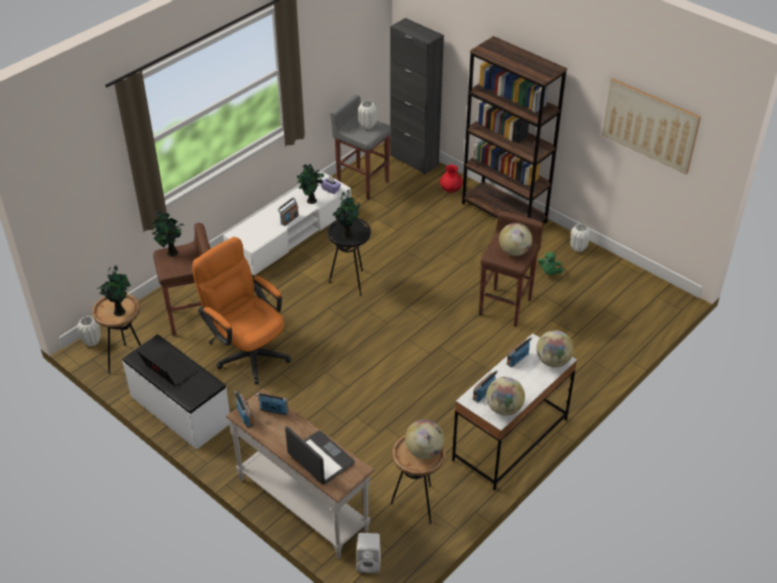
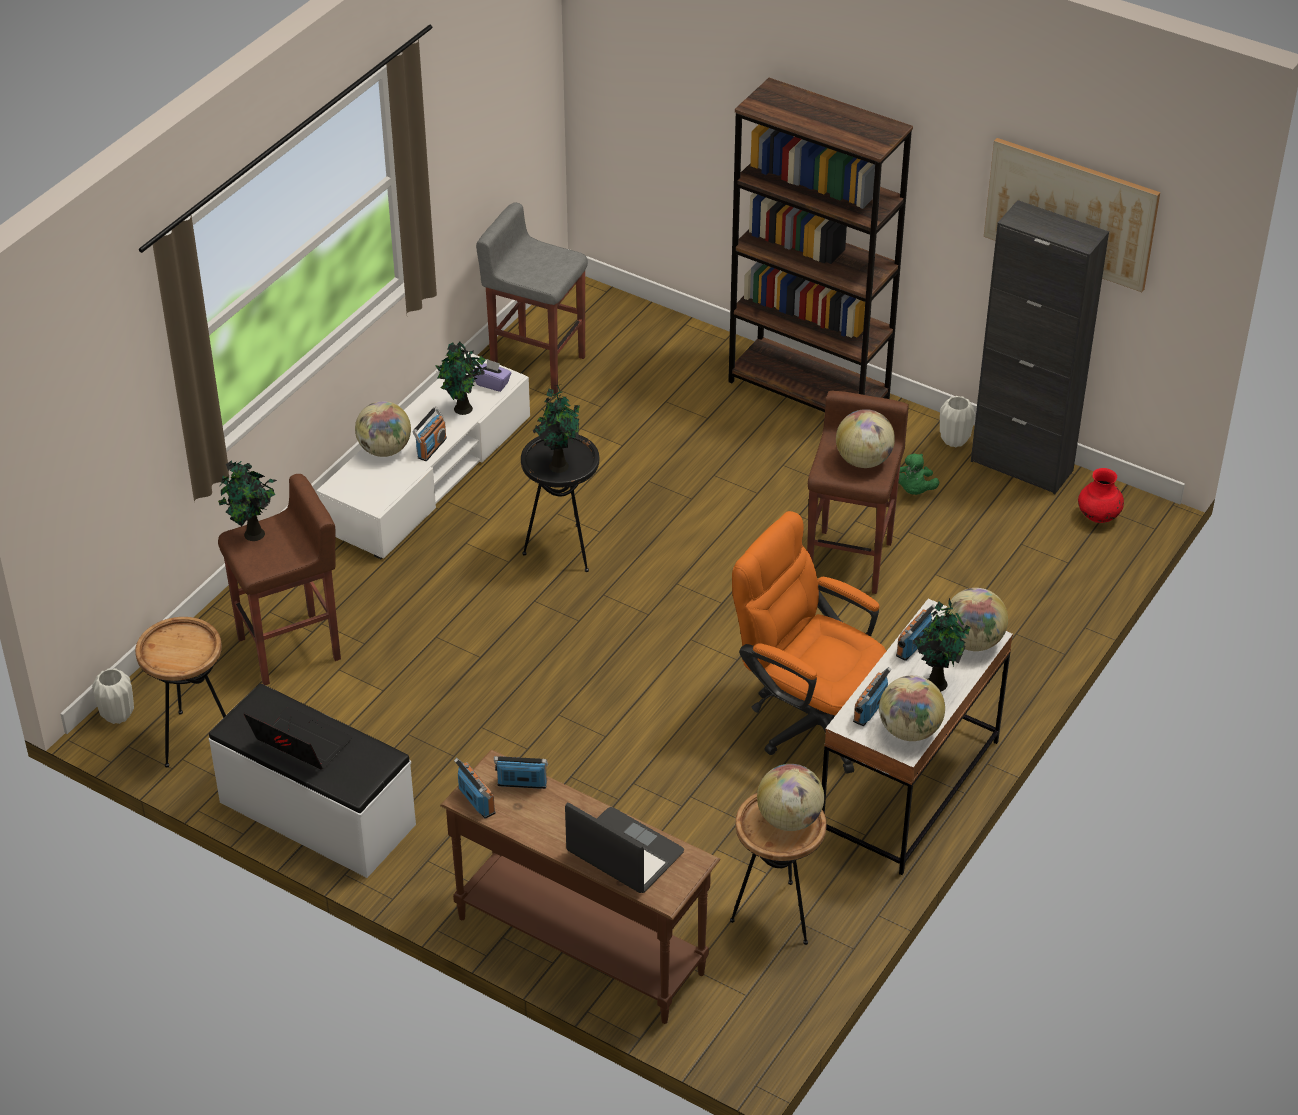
camera: 10 degrees left, 0 degrees up
(120, 311) = (187, 650): potted plant -> potted plant (936, 682)
(248, 352) = (410, 697): orange office chair -> orange office chair (808, 717)
(264, 217) = (384, 450): none -> globe
(304, 504) = (582, 943): white console table -> brown console table
(367, 126) = (543, 259): white vase -> none
(369, 563) = (719, 1023): white speaker -> none
(414, 160) = (621, 310): black cabinet -> black cabinet (1021, 466)
(450, 190) = (702, 359): red vase -> red vase (1098, 517)

